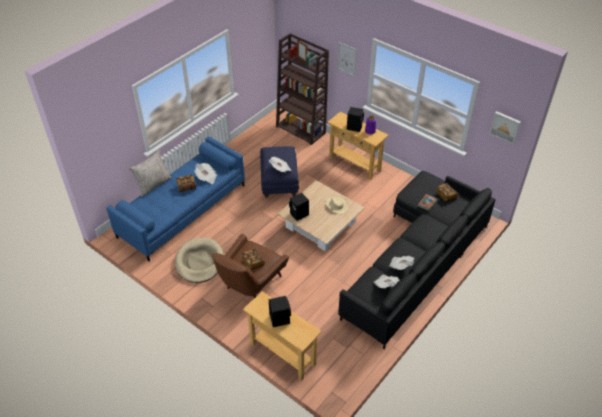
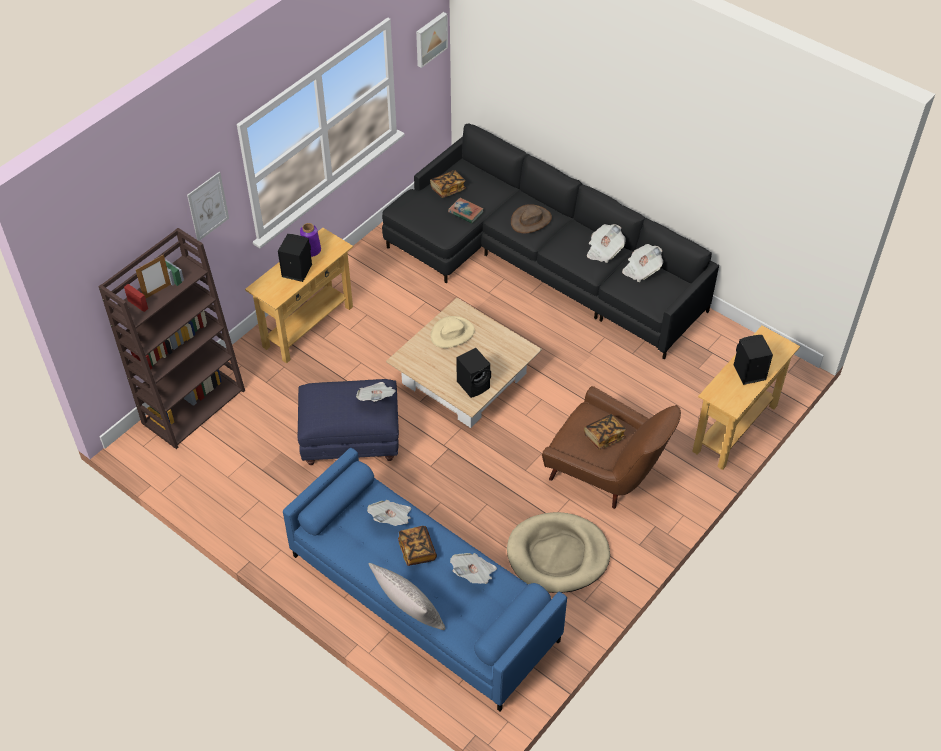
camera: 90 degrees left, 5 degrees up
(169, 206) = (474, 574): none -> newspaper
(423, 232) = (531, 220): none -> brown hat

